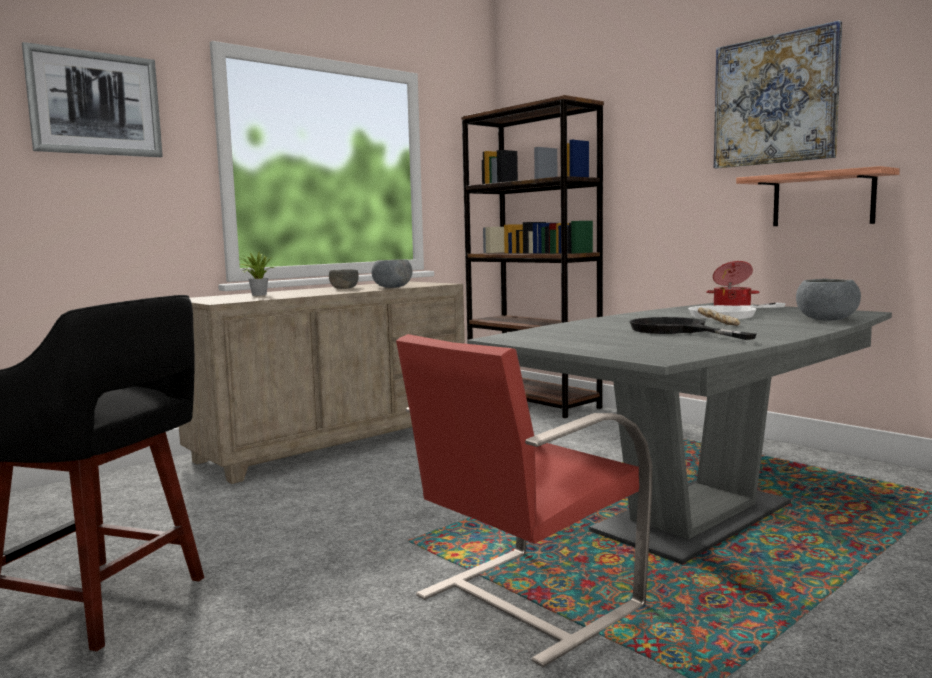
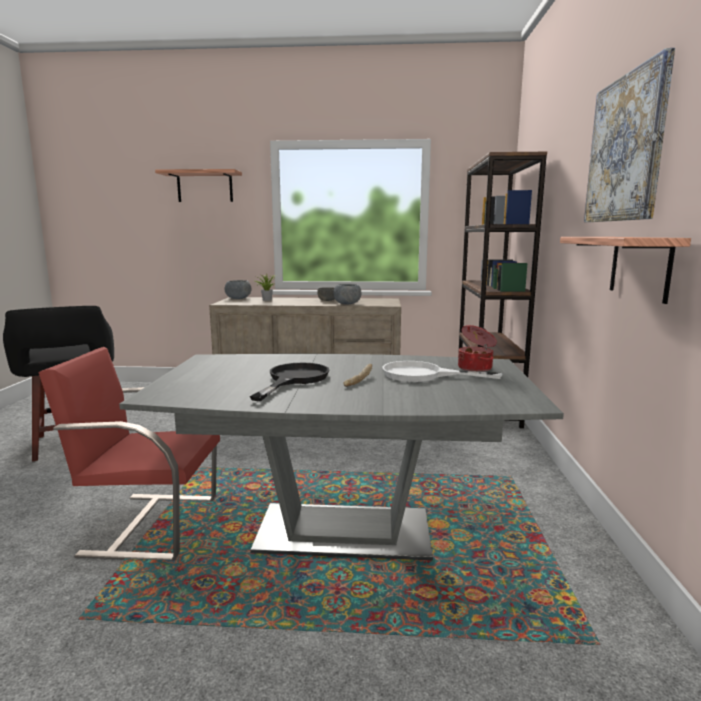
camera: 45 degrees right, 5 degrees up
(95, 103) = (205, 187): picture -> shelf
(826, 319) = (443, 401): grey bowl -> grey bowl (238, 298)

